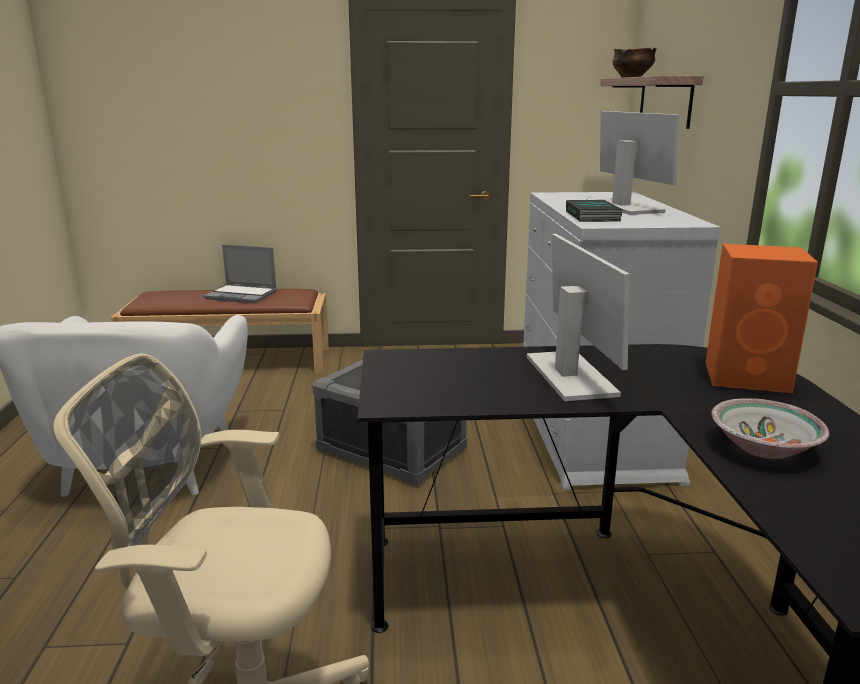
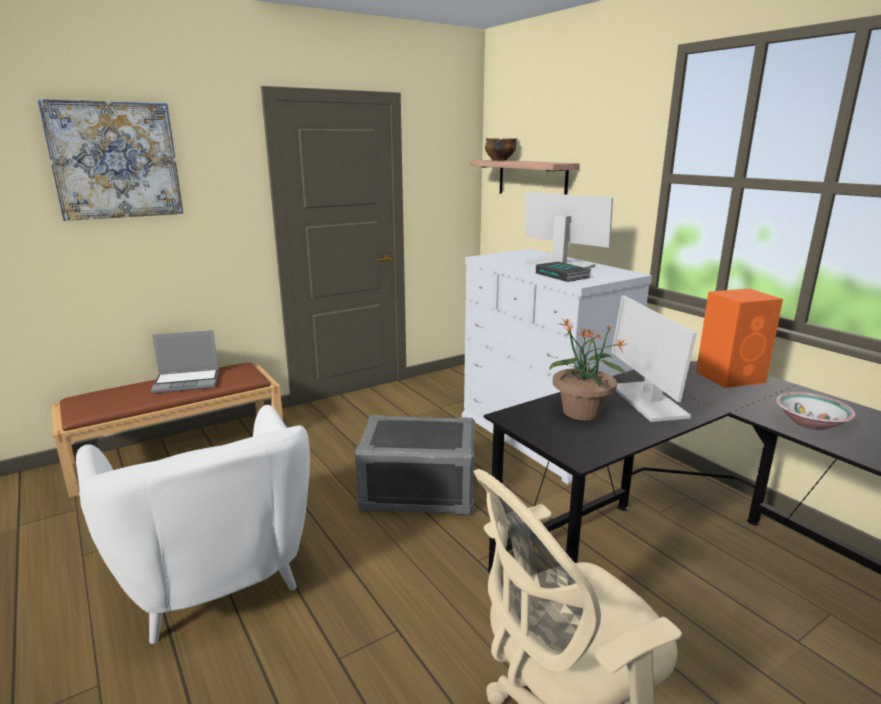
camera: 30 degrees left, 0 degrees up
(203, 72) = (115, 160): none -> picture
(468, 369) = (581, 413): none -> potted plant
(571, 376) = (647, 401): monitor -> monitor turned 150 degrees counterclockwise

